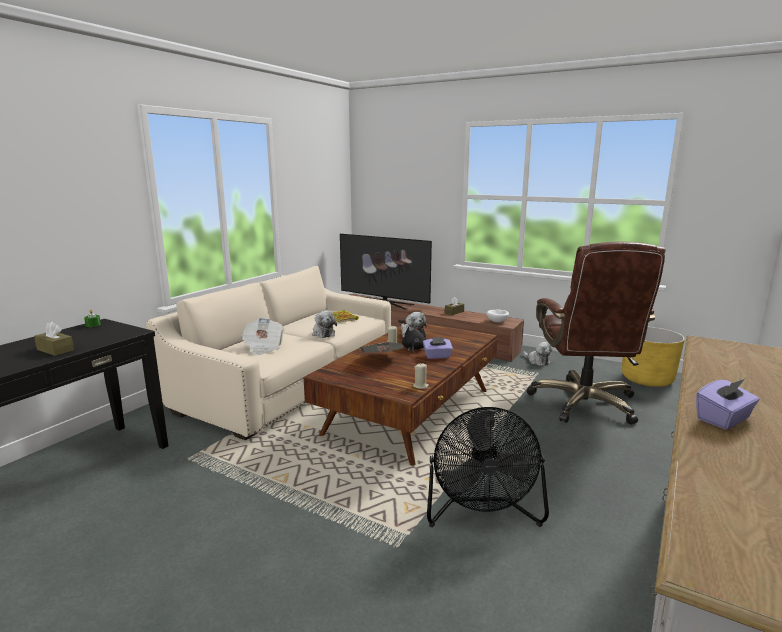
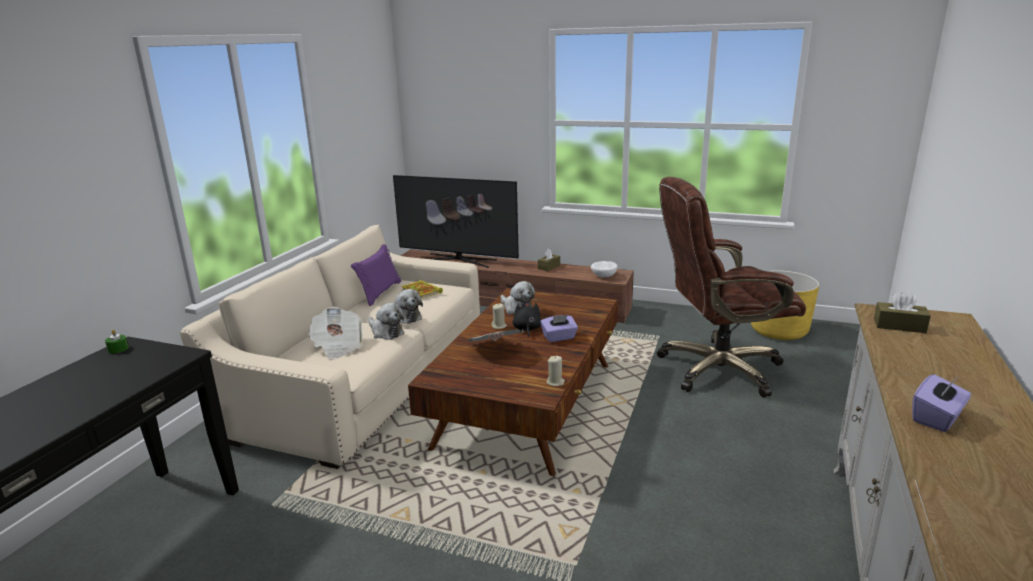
camera: 10 degrees left, 5 degrees up
(55, 350) = (88, 397): brown tissue box -> brown tissue box (899, 326)
(311, 317) = (379, 293): none -> purple pillow
(477, 511) = (643, 523): black fan -> none
(537, 361) = (653, 319): plush toy -> plush toy (386, 332)
(584, 402) = (719, 368): brown office chair -> brown office chair turned 90 degrees clockwise

